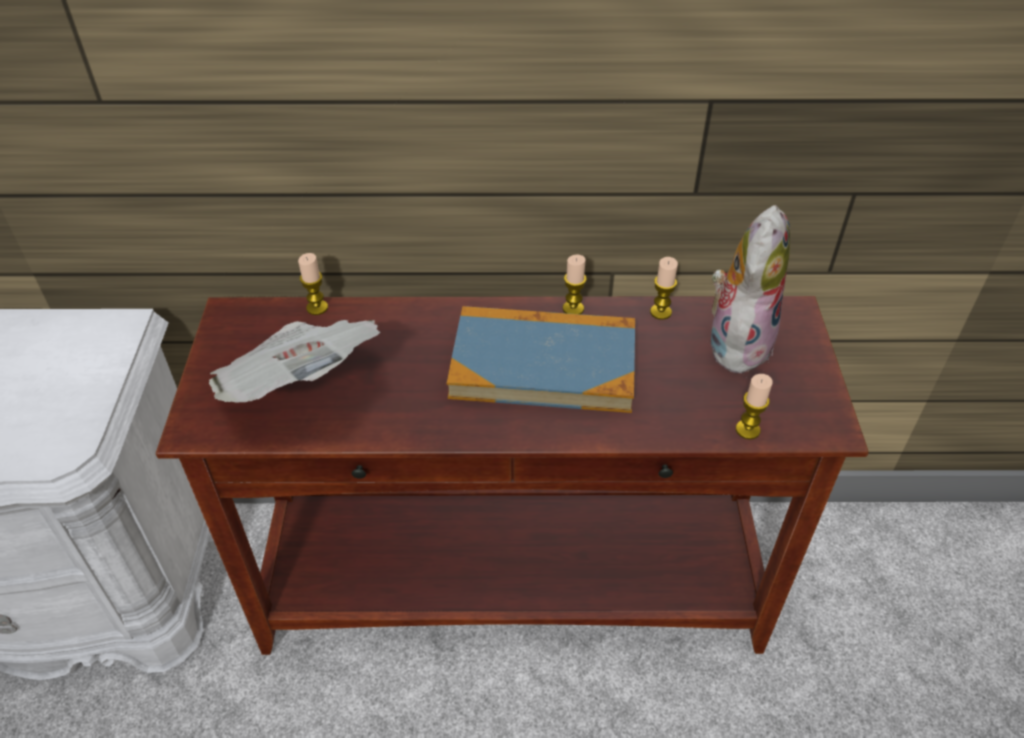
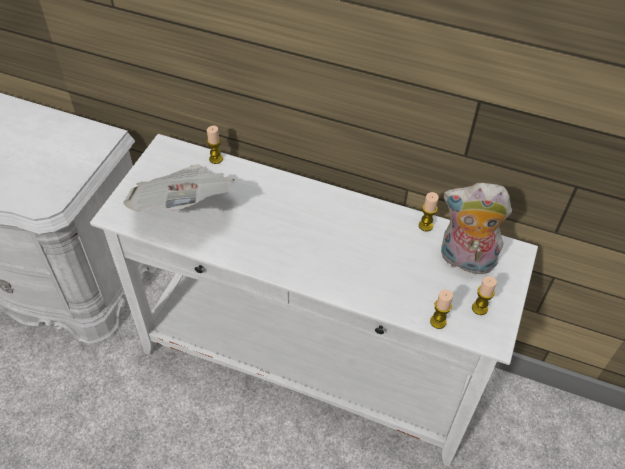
camera: 20 degrees right, 5 degrees up
(514, 581) = (310, 362): brown console table -> white console table
(543, 364) = (332, 237): book -> none
(573, 308) = (370, 206): candle -> candle (479, 308)
(736, 341) = (465, 261): plush toy -> plush toy turned 120 degrees counterclockwise

